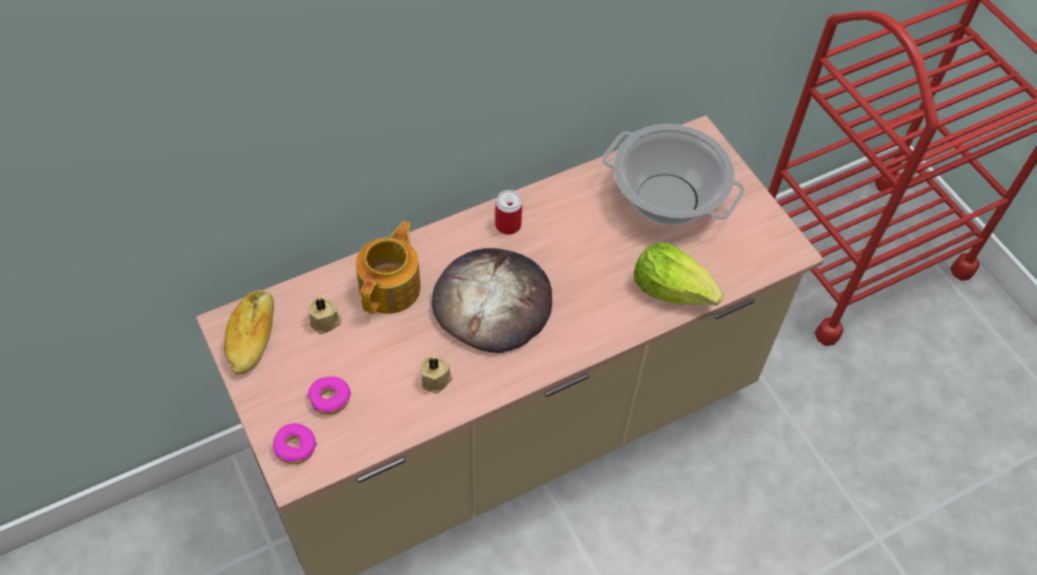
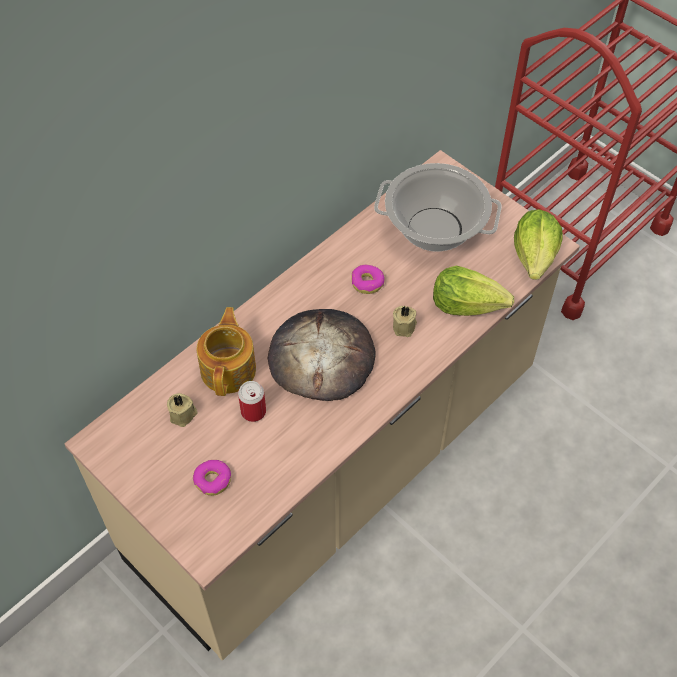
camera: 15 degrees left, 0 degrees up
(253, 337) = (123, 447): bread -> none
(295, 447) = (198, 531): donut -> donut (367, 282)
(436, 380) = (299, 437): beige candle -> beige candle (405, 326)
(508, 225) = (309, 287): can -> can (253, 411)
(768, 258) = (535, 256): none -> lettuce

